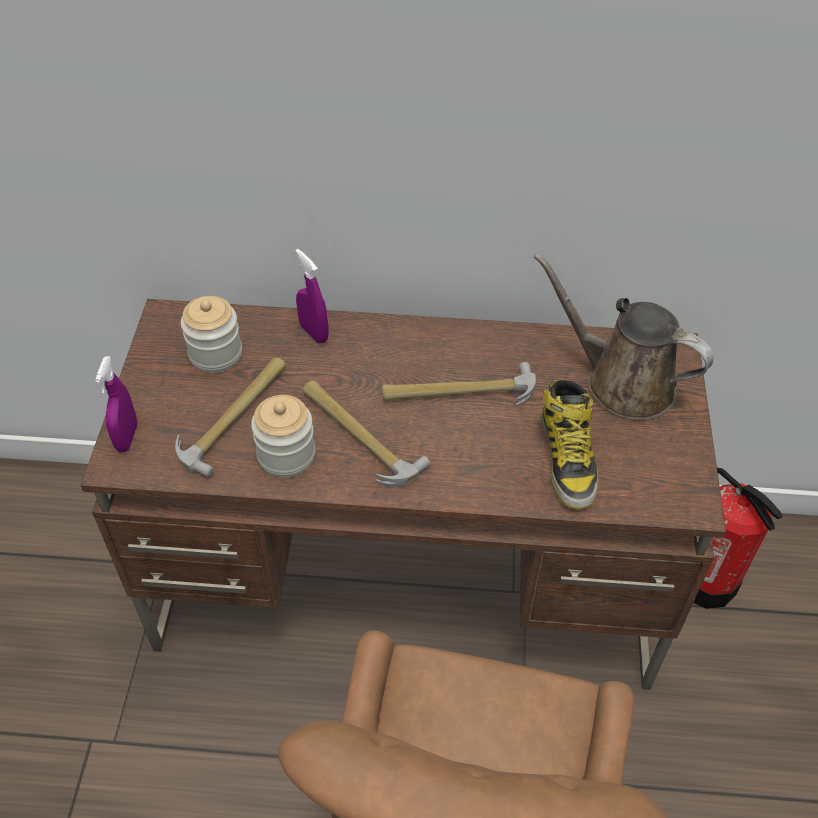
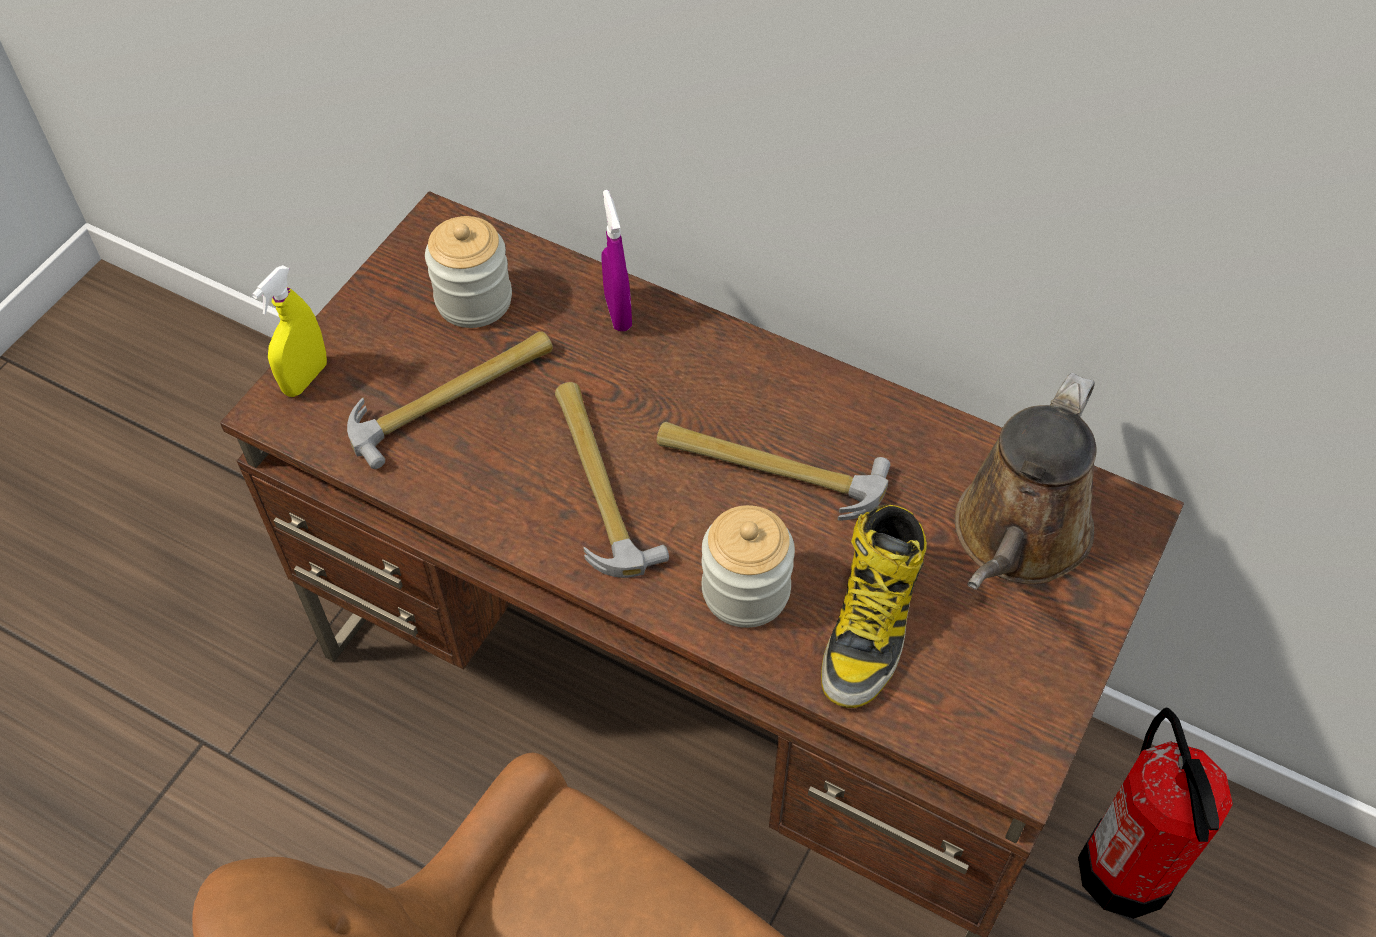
camera: 25 degrees right, 5 degrees up
(127, 437) = (305, 378): purple spray bottle -> yellow spray bottle
(286, 455) = (489, 476): jar -> jar (745, 591)
(621, 382) = (1017, 538): brown watering can -> brown watering can turned 120 degrees counterclockwise

